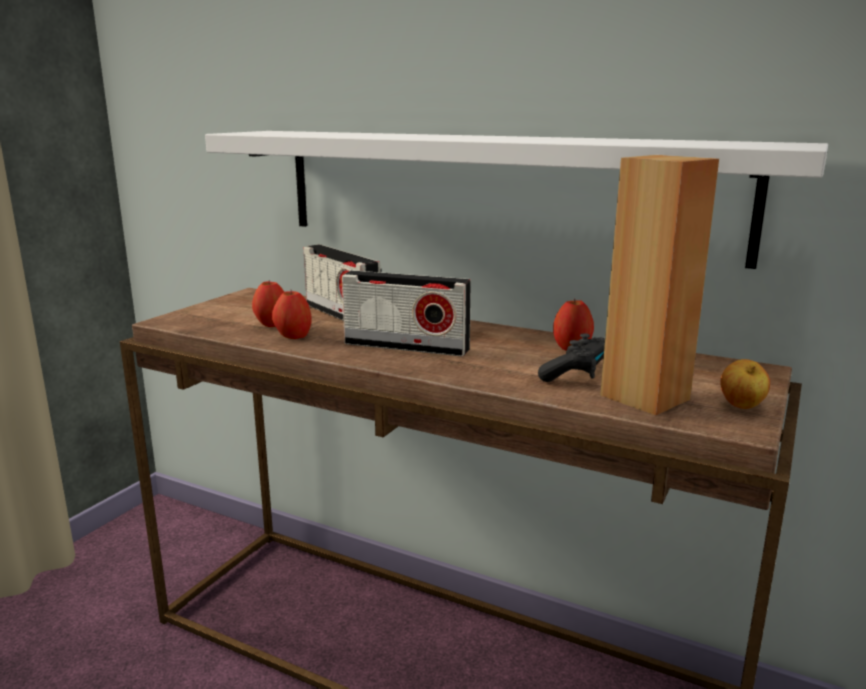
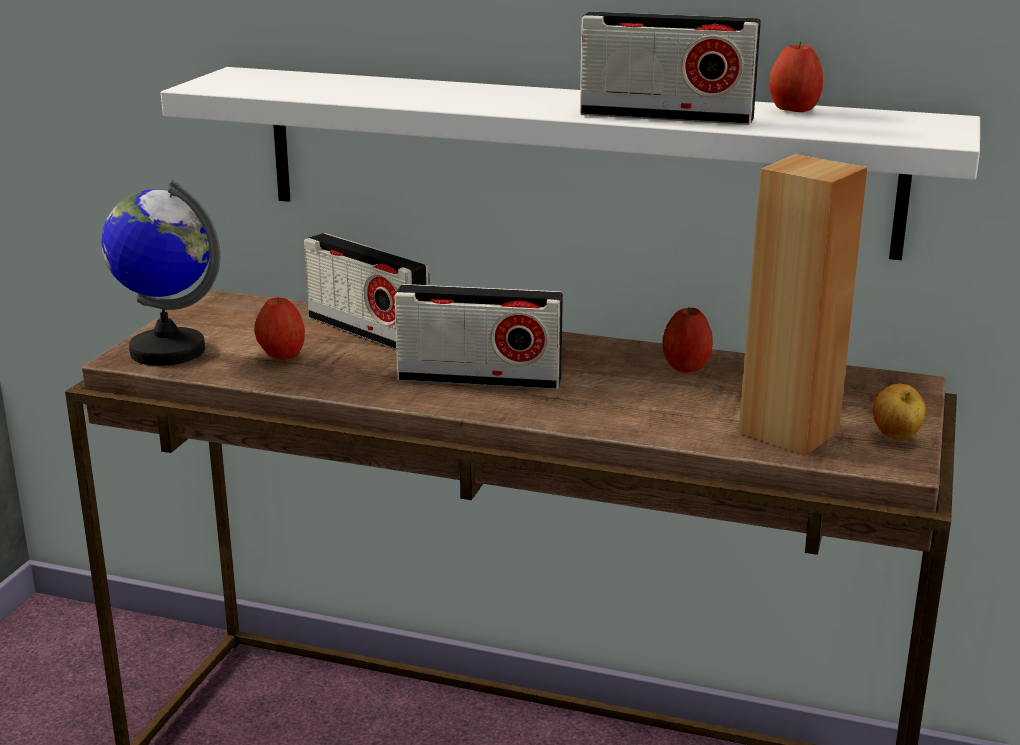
camera: 10 degrees left, 5 degrees up
(196, 318) = (167, 350): none -> globe
(293, 337) = (323, 374): apple -> apple (793, 111)
(557, 140) = (666, 117): none -> radio
(577, 375) = (704, 406): black game controller -> none

